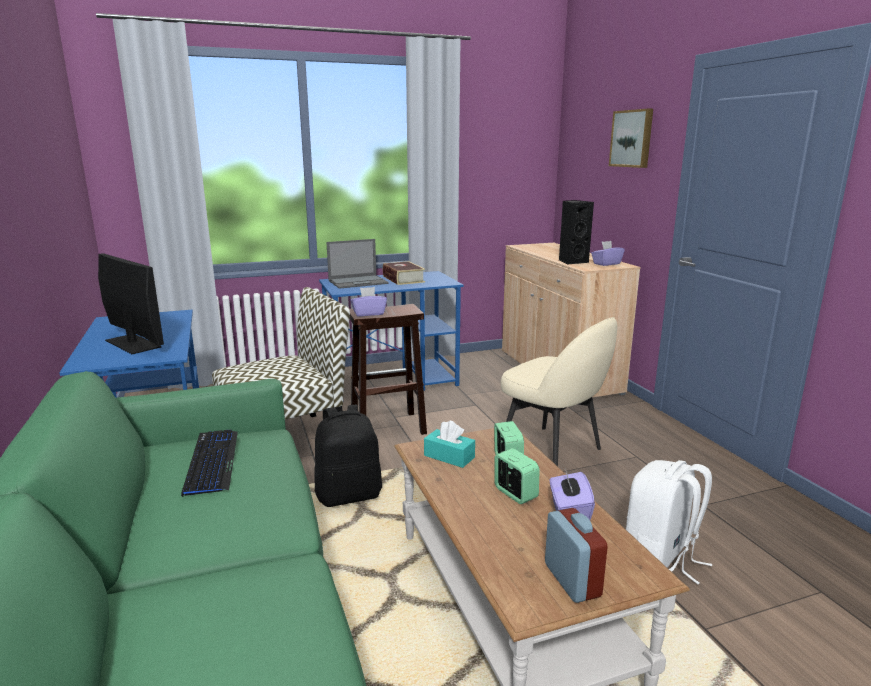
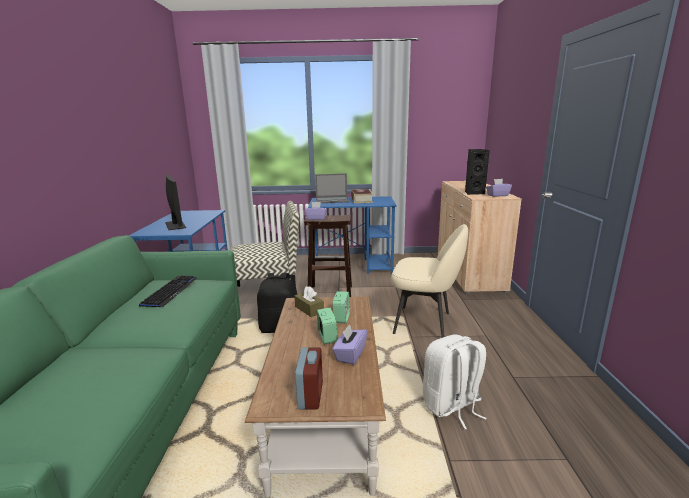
camera: 20 degrees right, 0 degrees up
(449, 456) = (309, 309): turquoise tissue box -> brown tissue box
(551, 453) = (424, 323): beige chair -> beige chair turned 45 degrees counterclockwise
(632, 138) = (525, 103): picture -> none

